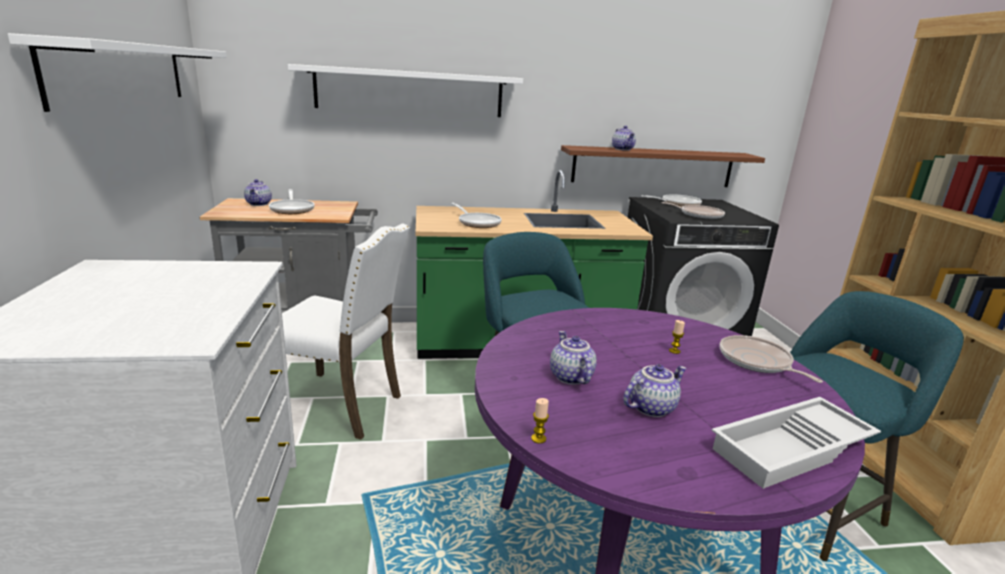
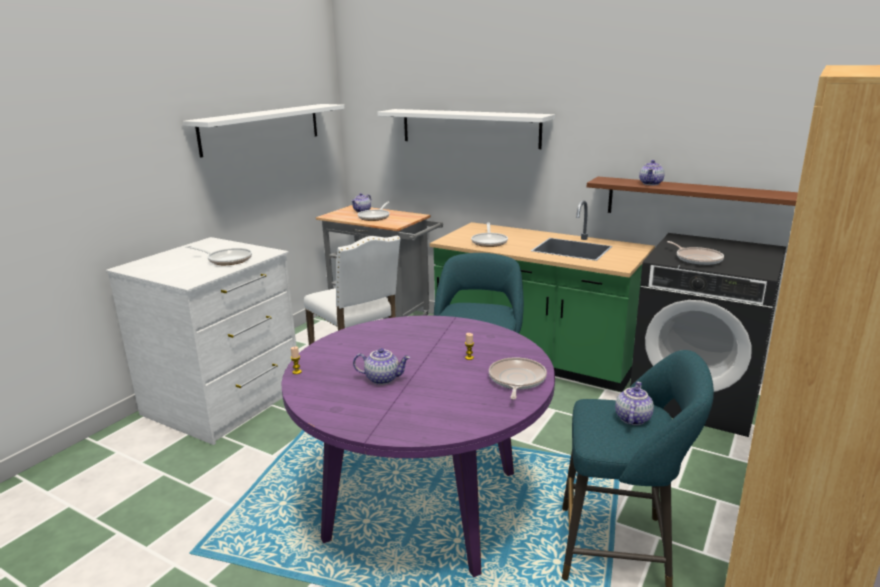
camera: 40 degrees right, 0 degrees up
(569, 377) = (370, 352): teapot -> teapot (632, 418)
(677, 204) = (706, 245): frying pan -> frying pan (227, 260)
(792, 450) = (417, 423): white tray -> none

